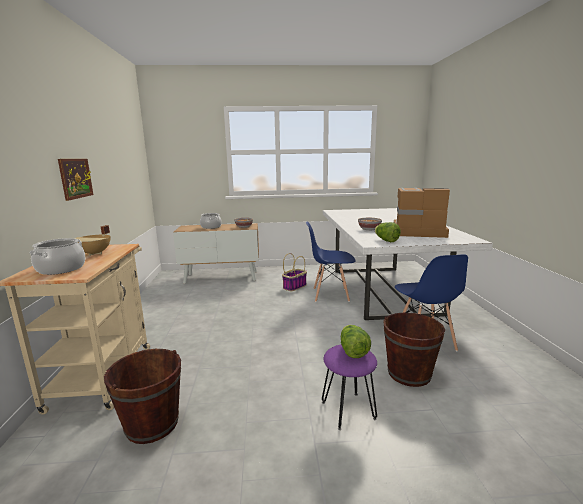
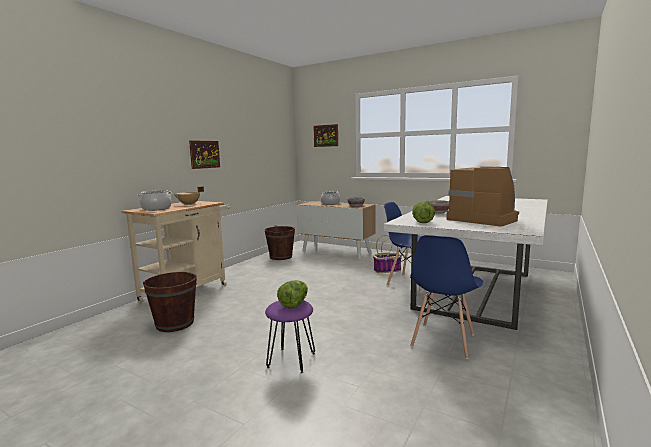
camera: 35 degrees right, 5 degrees down
(188, 151) = (326, 135): none -> picture
(409, 373) = (382, 357): brown bucket -> brown bucket (281, 257)

